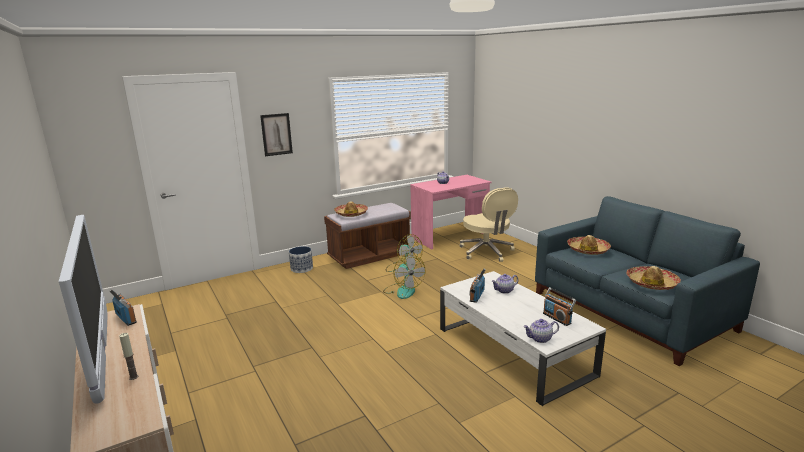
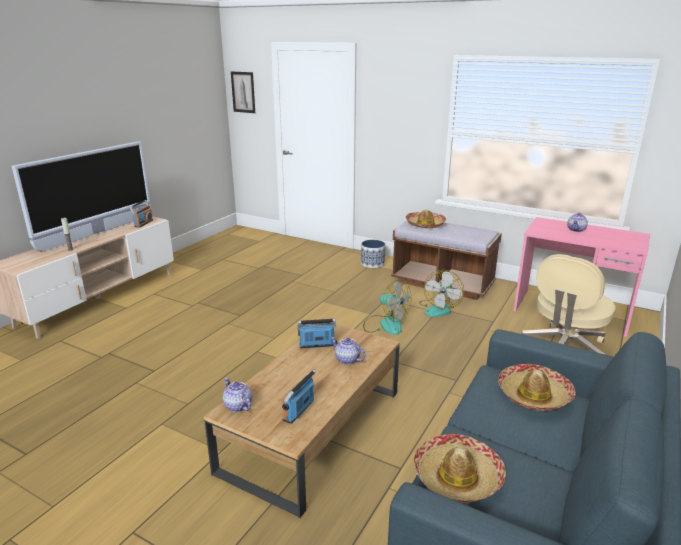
camera: 60 degrees right, 5 degrees up
(276, 134) = (385, 115): picture -> picture (243, 92)
(403, 290) = (385, 324): fan -> fan turned 90 degrees counterclockwise
(513, 351) = (313, 430): white coffee table -> brown coffee table

